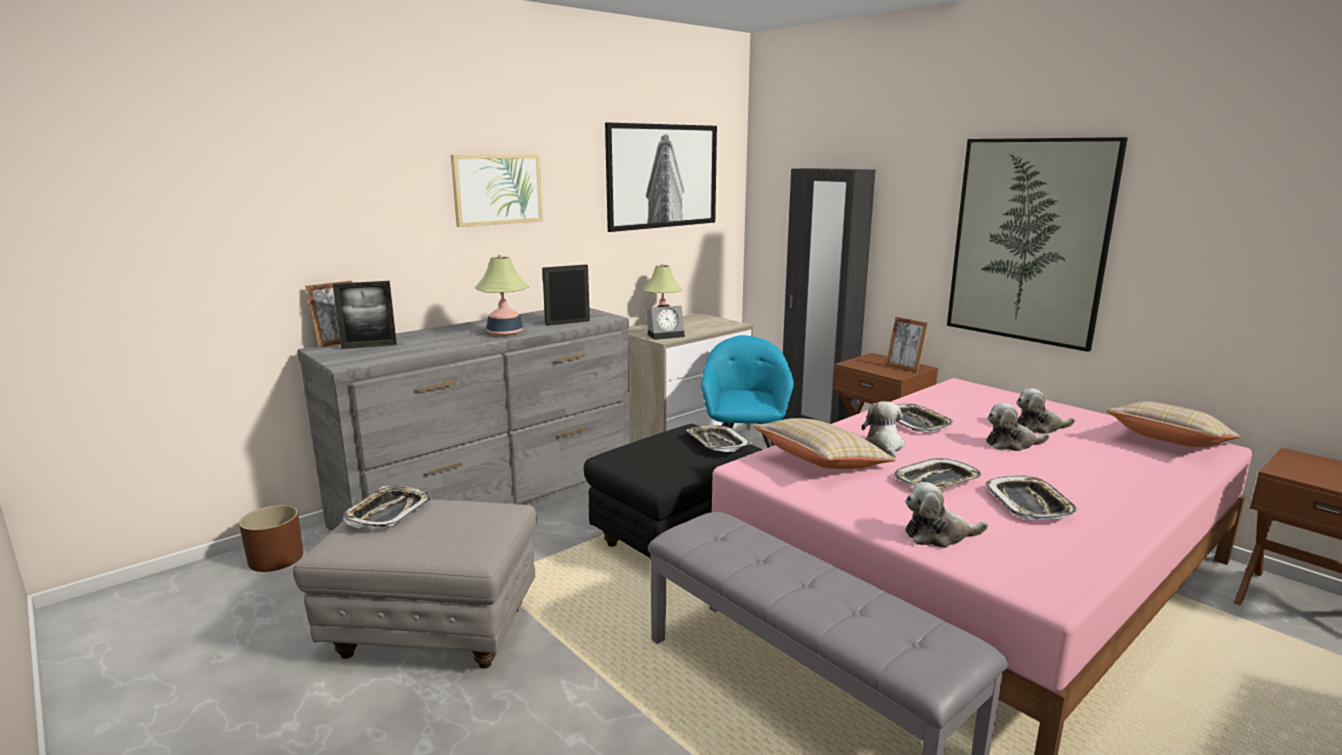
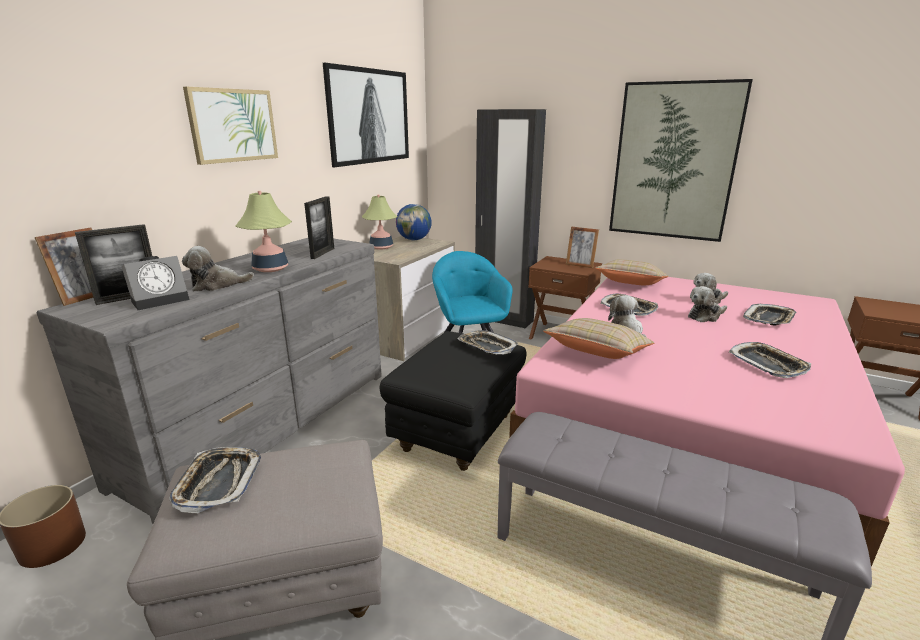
camera: 20 degrees left, 5 degrees up
(567, 323) = (322, 253): picture frame -> picture frame turned 150 degrees clockwise
(666, 335) = (393, 256): alarm clock -> alarm clock (161, 299)
(708, 319) = (414, 239): none -> globe
(937, 481) = (691, 356): tray -> tray (769, 319)
(938, 535) = (741, 404): plush toy -> plush toy (217, 285)
(1168, 443) = (791, 302): beige pillow -> beige pillow (630, 285)

